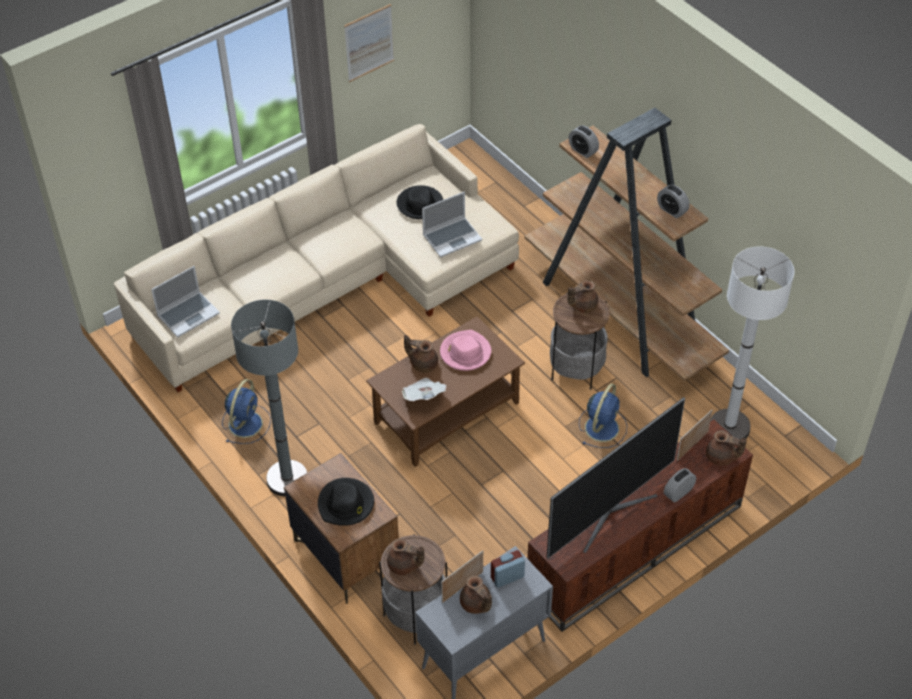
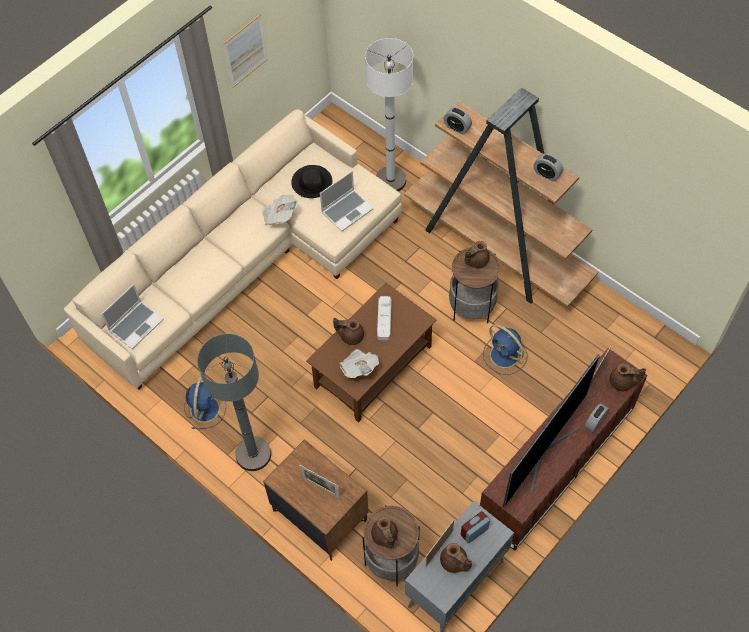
camera: 10 degrees left, 10 degrees up
(346, 504) = (321, 487): black hat -> picture frame
(375, 231) = (279, 215): none -> newspaper
(404, 565) = (384, 537): brown teapot -> brown teapot turned 60 degrees clockwise
(465, 353) = (384, 319): pink hat -> grey tray
(602, 427) = (505, 356): blue fan -> blue fan turned 120 degrees clockwise
(729, 427) = (608, 337): white floor lamp -> white floor lamp (390, 180)

